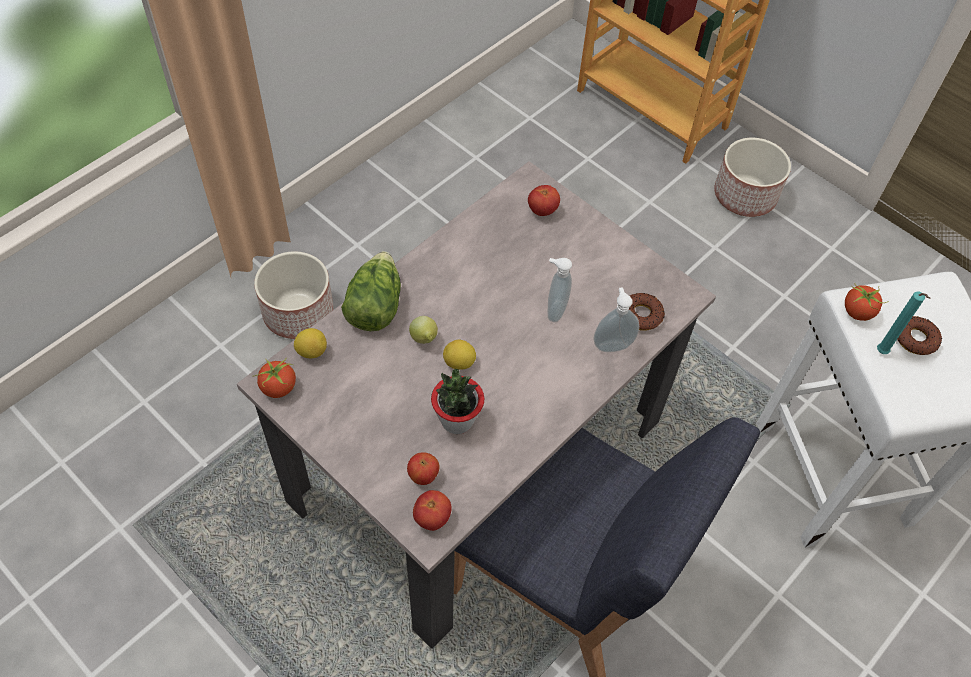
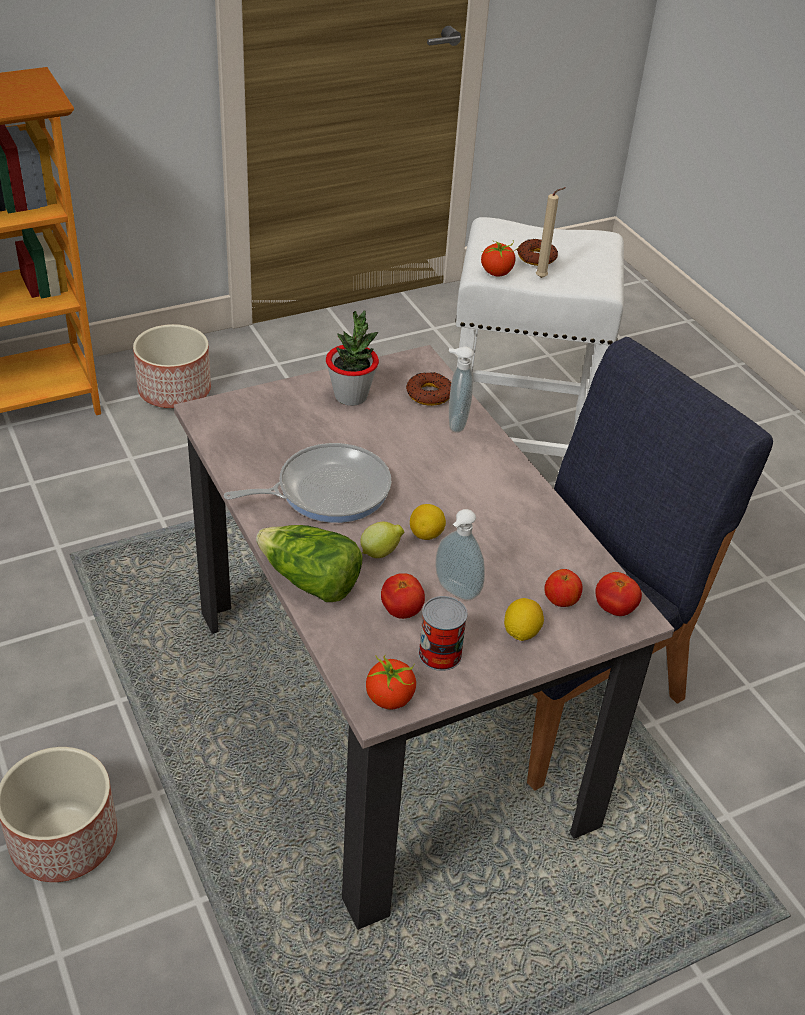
camera: 70 degrees left, 15 degrees down
(311, 351) = (349, 654): lemon -> lemon (521, 632)
(333, 407) = (440, 654): none -> can
(457, 420) = (501, 557): potted plant -> potted plant (351, 396)
(478, 284) = (327, 490): none -> frying pan
(542, 210) = (253, 415): tomato -> tomato (401, 611)
(554, 310) = (392, 447): soap dispenser -> soap dispenser (455, 592)
(882, 353) = (543, 278): turquoise candle -> beige candle

